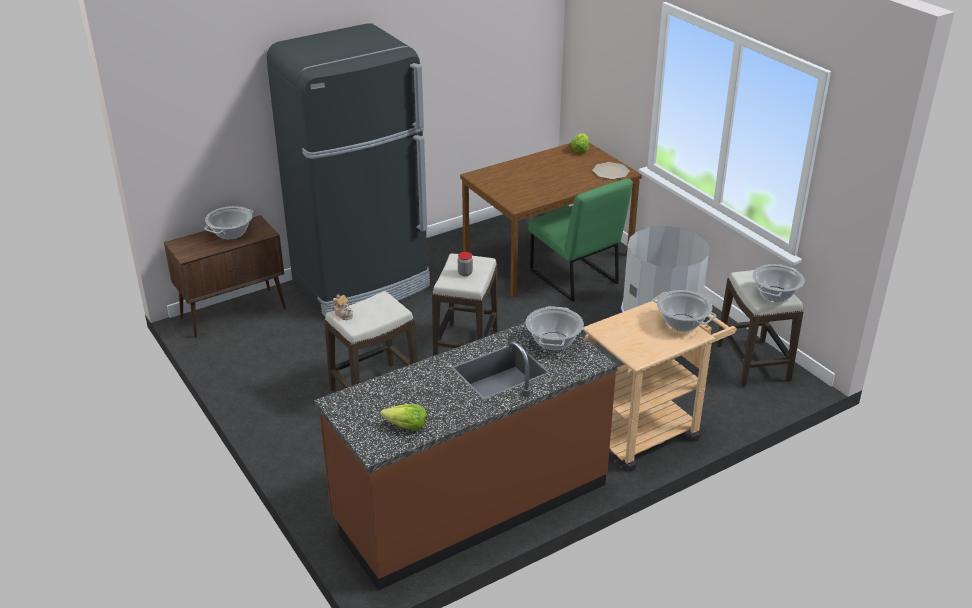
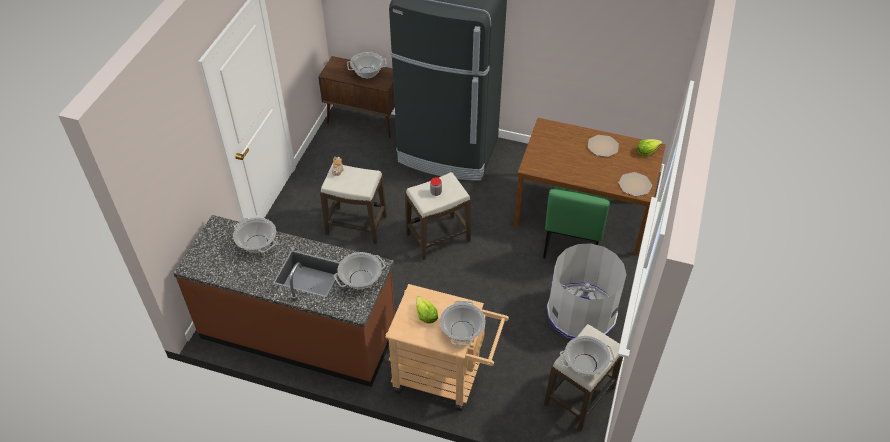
camera: 50 degrees right, 15 degrees up
(406, 427) = (219, 266): lettuce -> lettuce (425, 315)
(409, 386) = (257, 244): none -> cooking pot
(544, 163) = (602, 146): none -> plate

